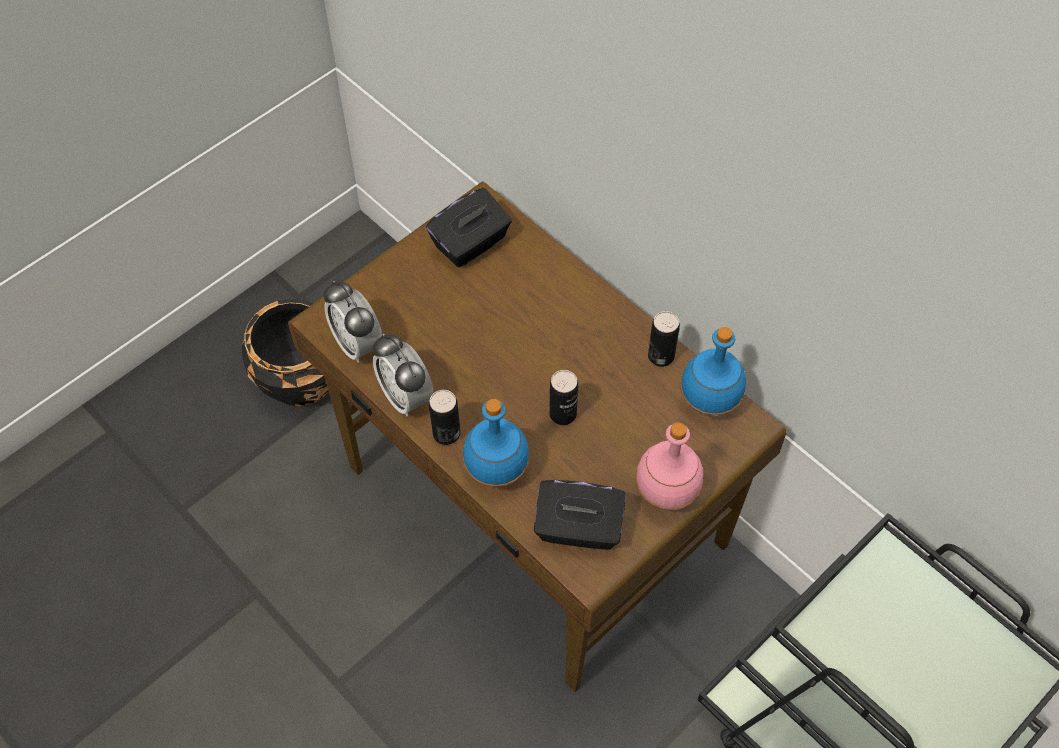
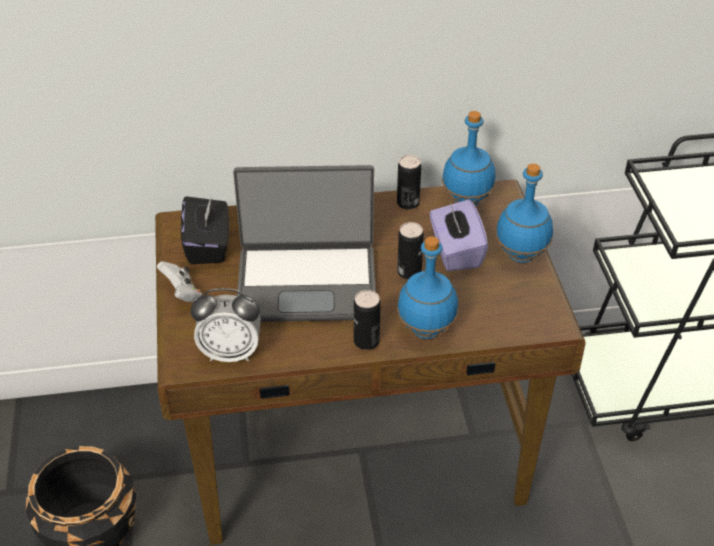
camera: 55 degrees left, 15 degrees down
(399, 266) = (182, 294): none -> white game controller
(406, 397) = (310, 348): alarm clock -> none
(484, 344) = (307, 282): none -> laptop
(578, 529) = (513, 311): black tissue box -> none
(623, 435) = (455, 252): none -> purple tissue box
(667, 494) = (522, 255): pink bottle -> blue bottle

